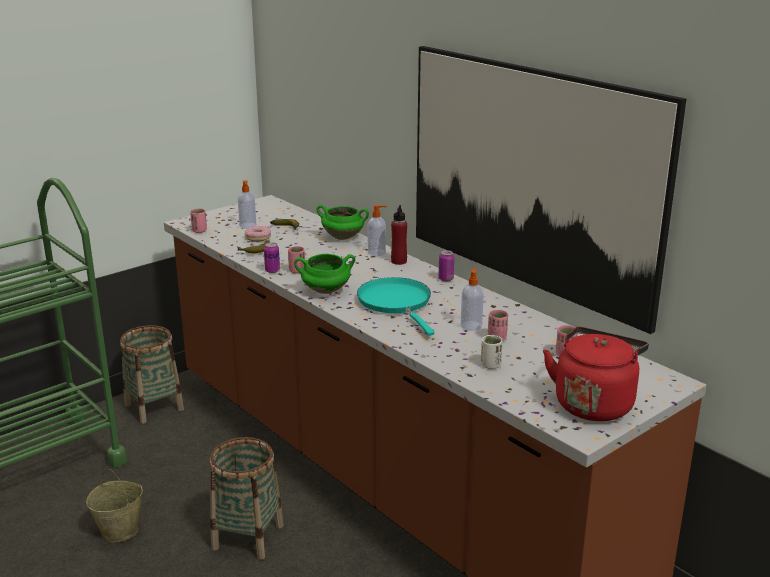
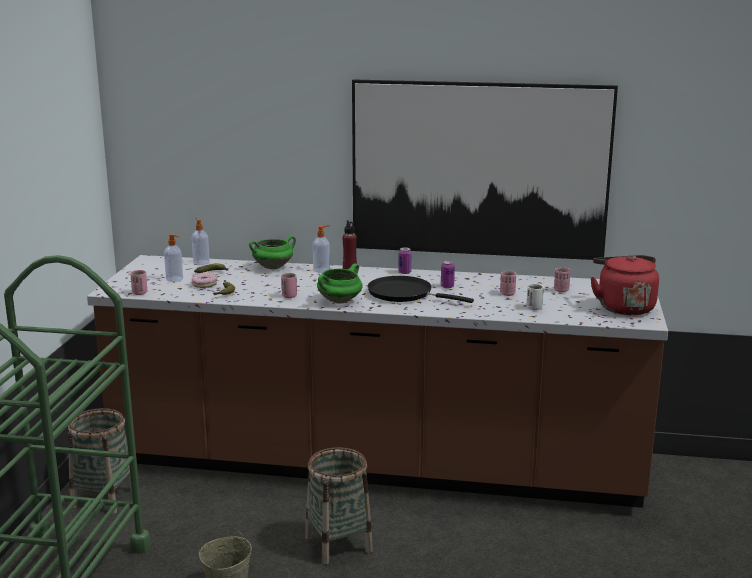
camera: 40 degrees left, 5 degrees down
(272, 270) = (269, 301): can -> can (447, 286)
(396, 303) = (404, 294): turquoise frying pan -> black frying pan
(471, 325) = (478, 292): soap dispenser -> soap dispenser (201, 262)

